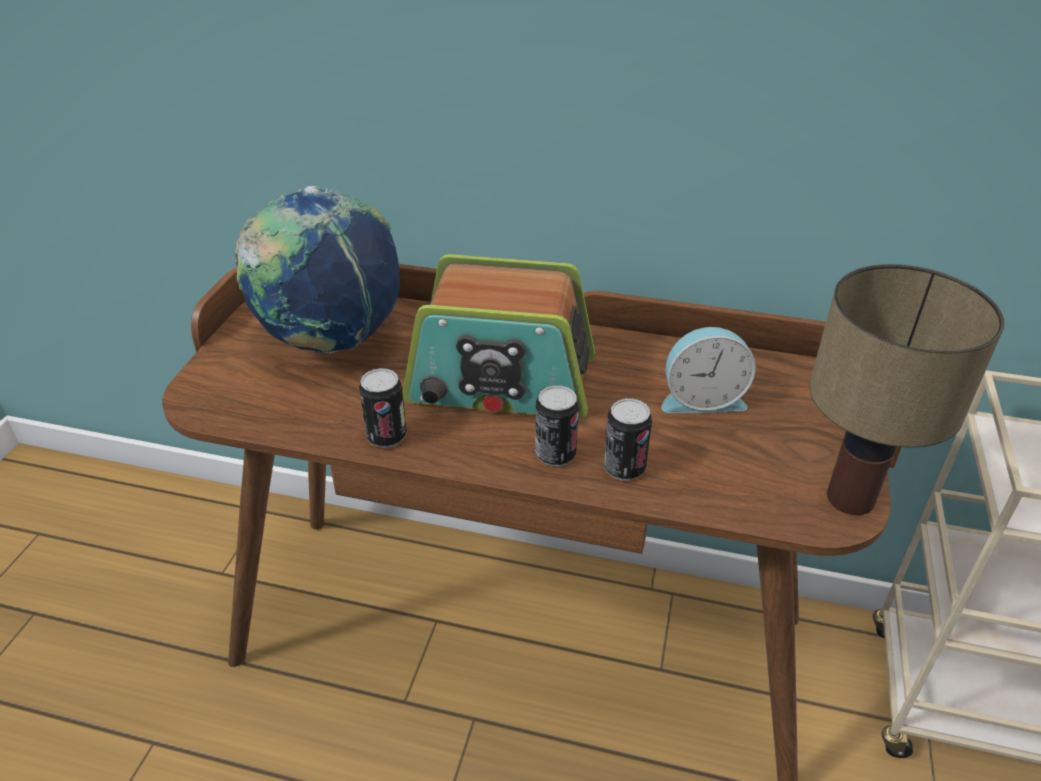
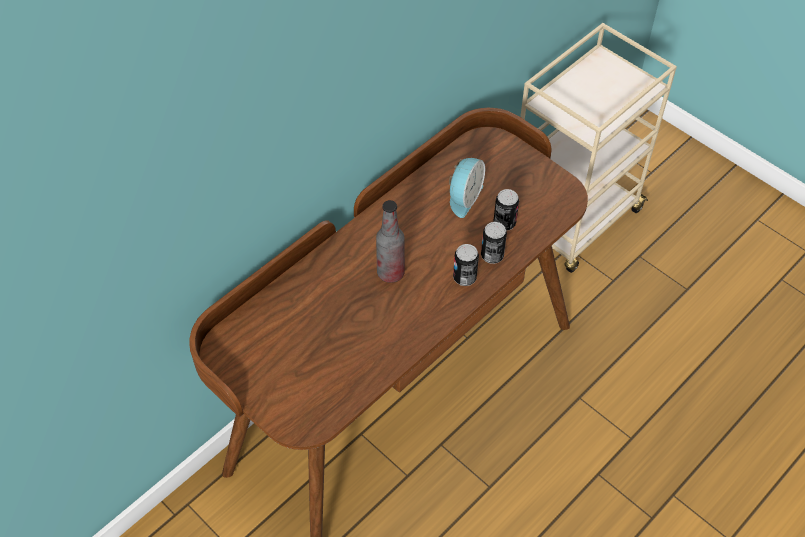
camera: 60 degrees left, 15 degrees up
(330, 341) = (290, 339): globe -> none
(386, 436) = (402, 343): can -> can (504, 223)
(501, 382) = (390, 273): radio -> bottle
(847, 499) = (562, 187): table lamp -> none

